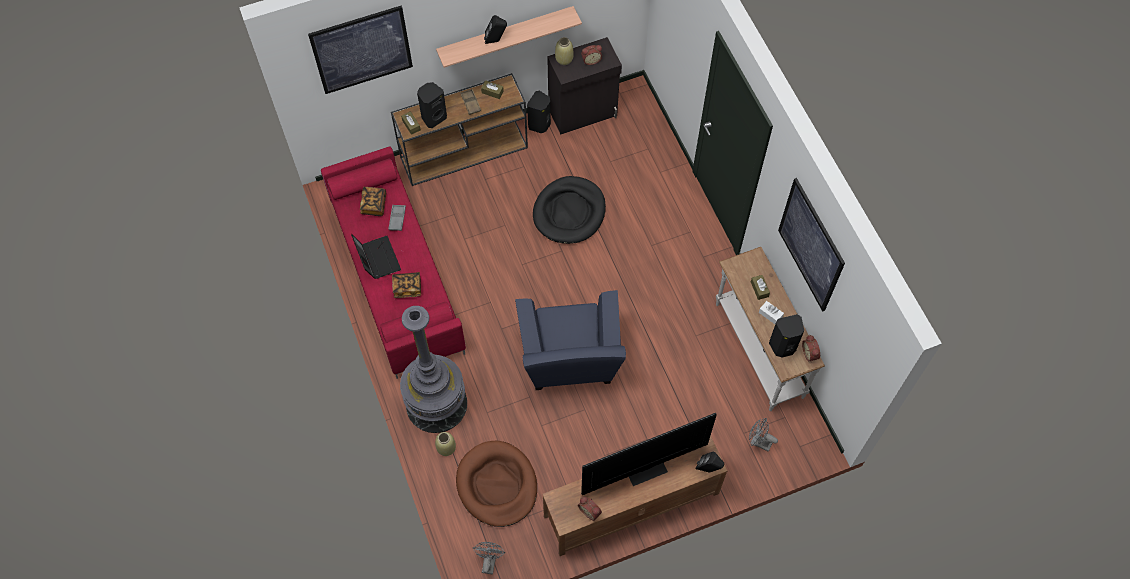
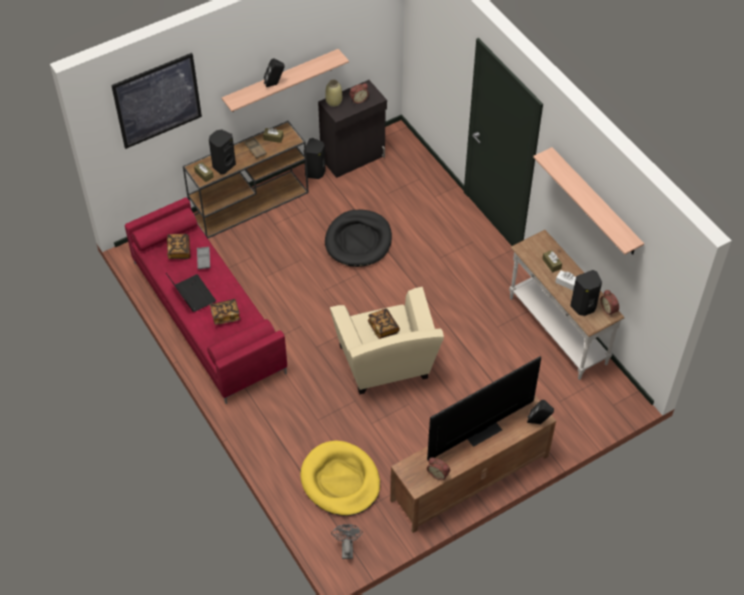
camera: 10 degrees left, 10 degrees down
(436, 404) = (268, 420): grey floor lamp -> none
(446, 448) = (285, 457): beige vase -> none
(497, 485) = (340, 481): brown dog bed -> yellow dog bed
(569, 328) = (383, 327): none -> book
(570, 361) = (386, 365): blue armchair -> beige armchair
(758, 442) = (575, 407): grey fan -> none
(811, 245) = (595, 202): picture -> shelf

